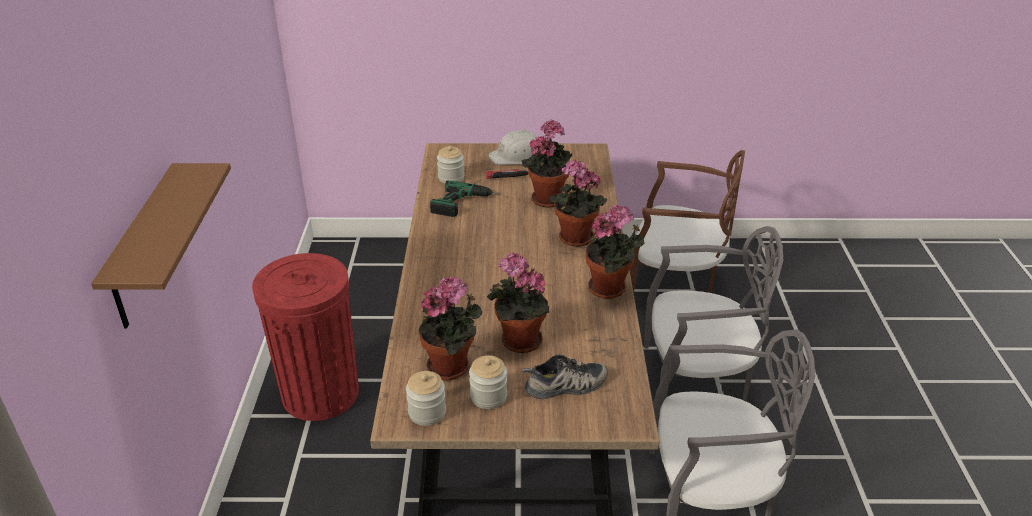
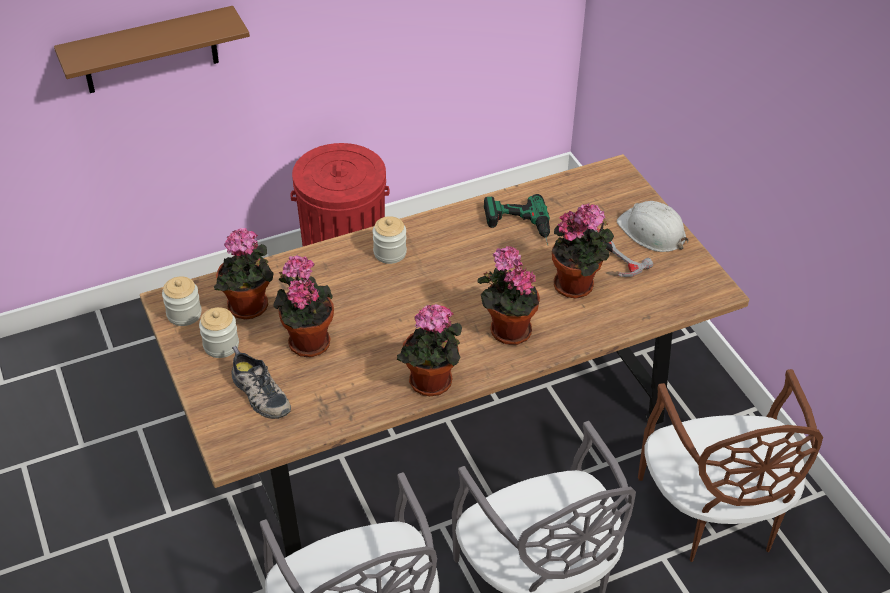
camera: 65 degrees right, 10 degrees up
(451, 178) = (563, 198): jar -> jar (390, 253)

